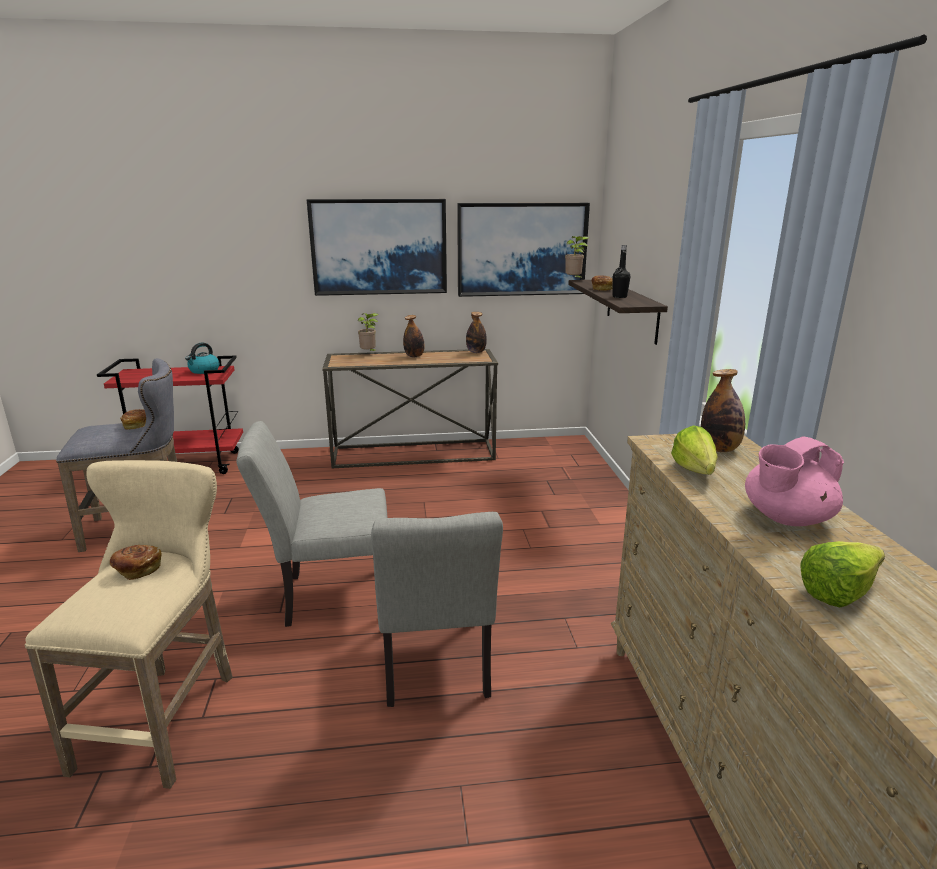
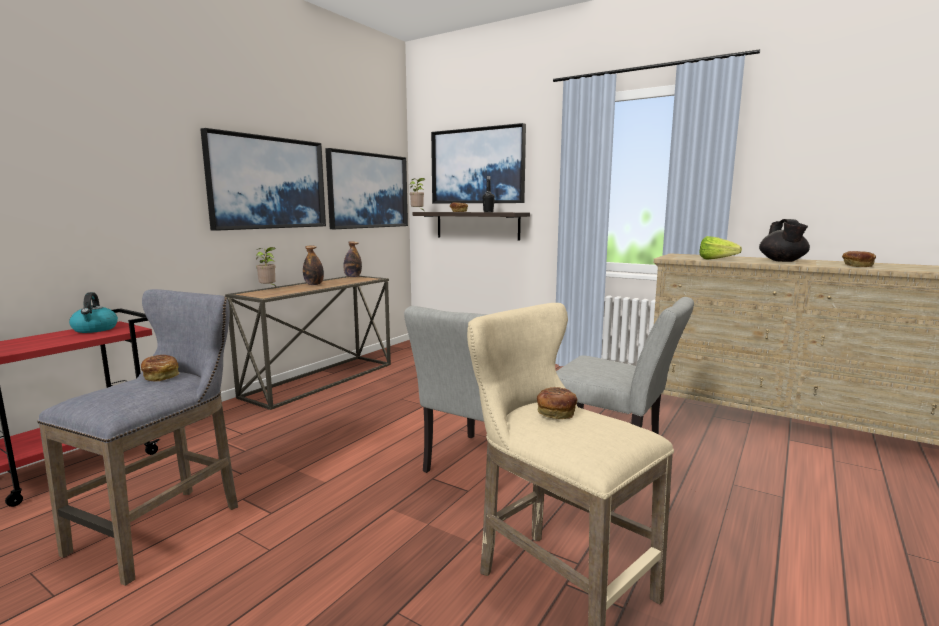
camera: 50 degrees left, 10 degrees down
(640, 225) = (477, 166): none -> picture
(719, 449) = (692, 256): bottle -> none
(785, 518) = (782, 261): pink teapot -> black teapot
(845, 592) = (857, 266): lettuce -> bread

